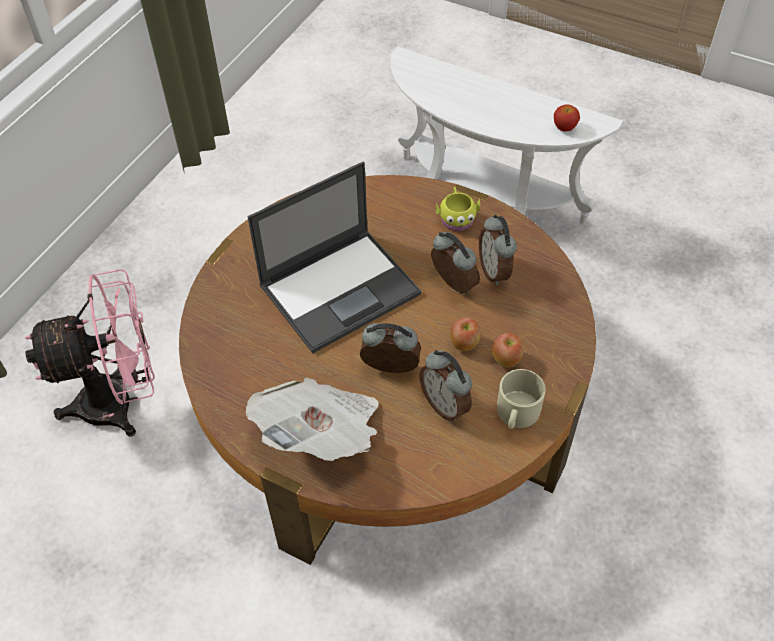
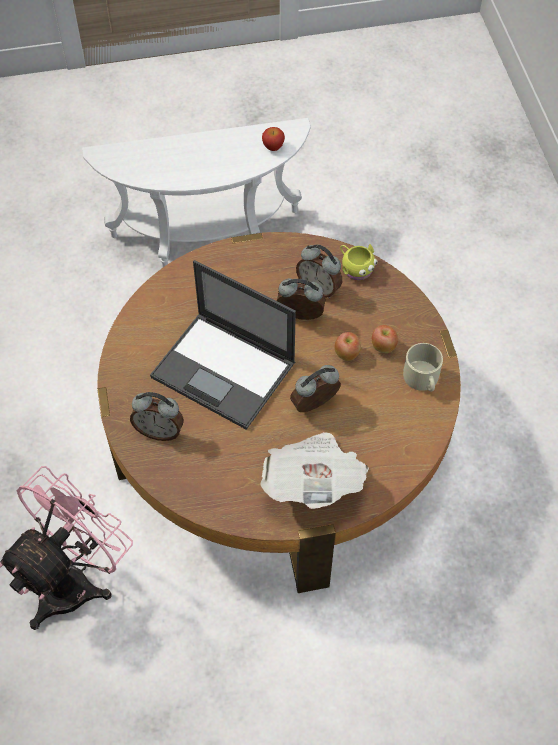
camera: 40 degrees left, 5 degrees up
(341, 289) = (225, 370): laptop -> laptop turned 105 degrees clockwise
(445, 405) = (373, 404): alarm clock -> alarm clock (159, 431)
(456, 217) = (255, 264): yellow mug -> yellow mug (355, 268)

